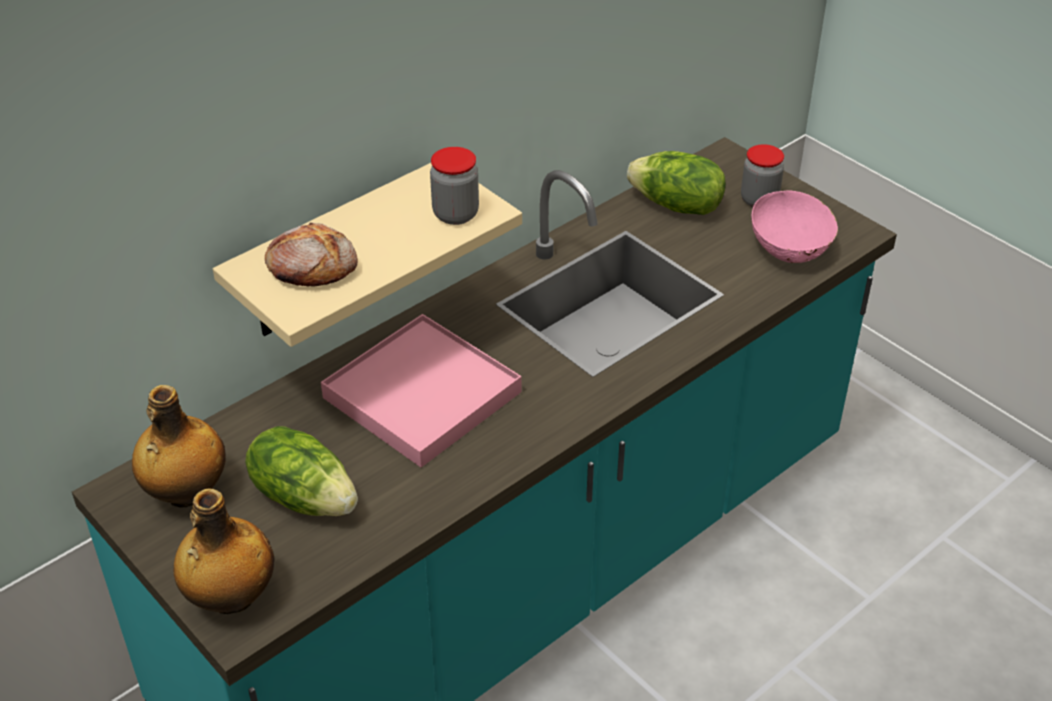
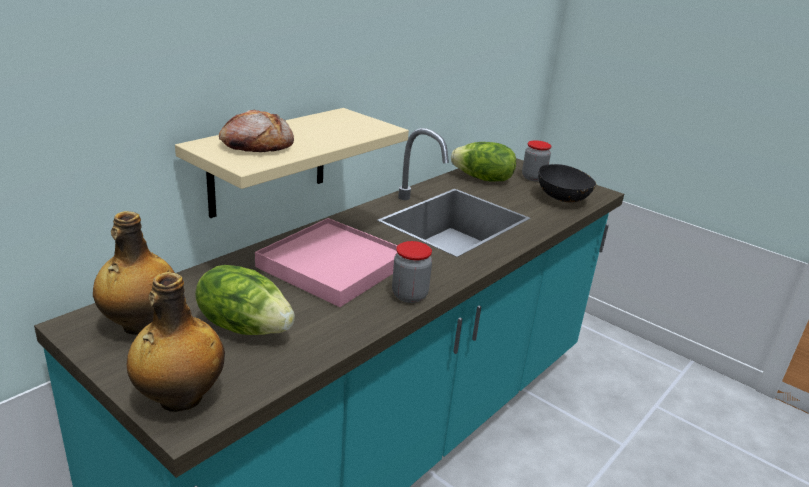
camera: 10 degrees left, 15 degrees down
(455, 214) = (361, 128): jar -> jar (409, 295)
(790, 249) = (563, 198): pink bowl -> black bowl

